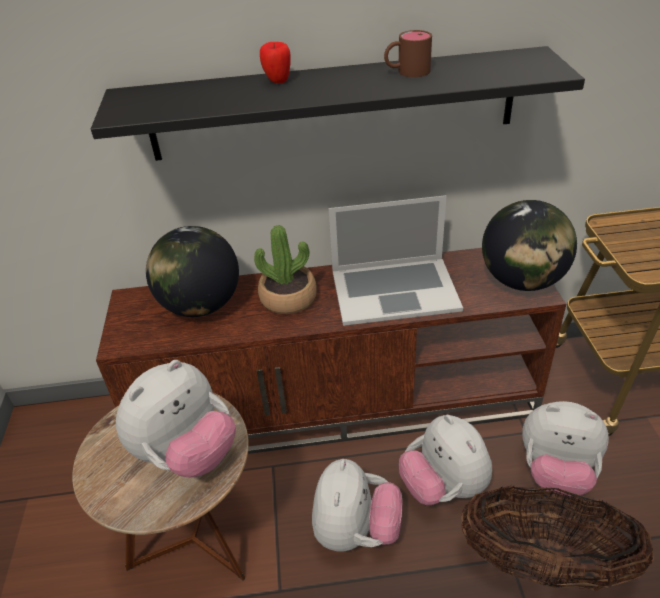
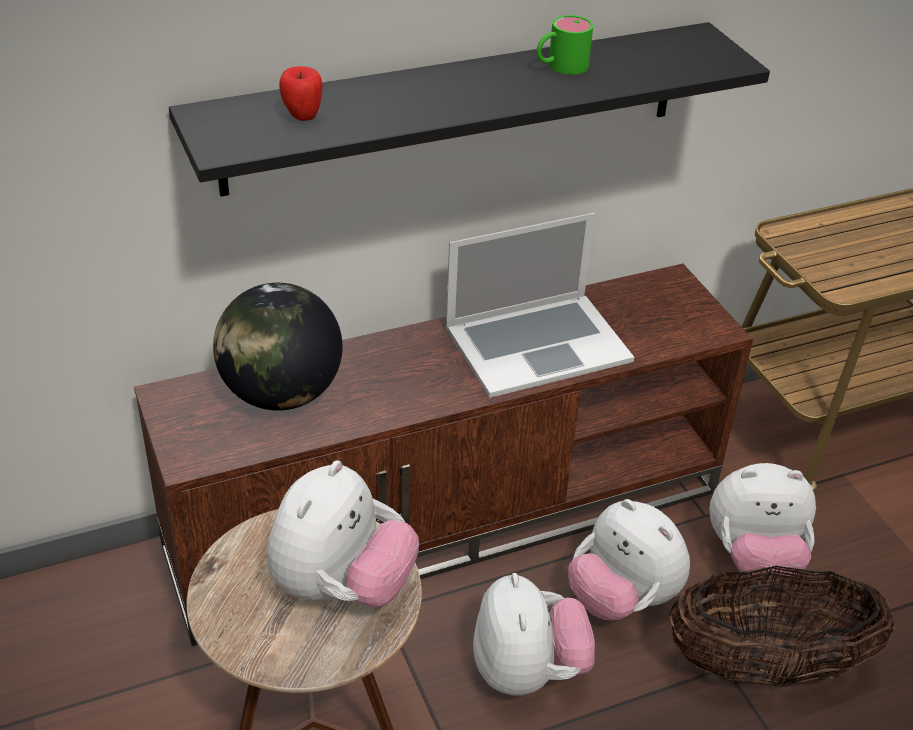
camera: 20 degrees left, 0 degrees up
(277, 81) = (403, 86): apple -> apple (302, 117)
(288, 298) = (400, 370): potted plant -> none
(406, 72) = (560, 67): brown mug -> green mug
(522, 280) = (692, 315): globe -> none

